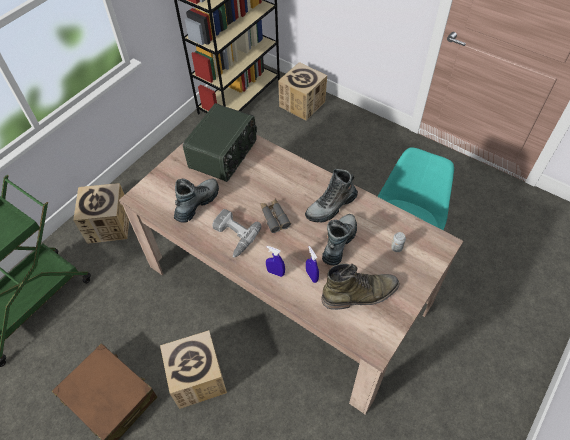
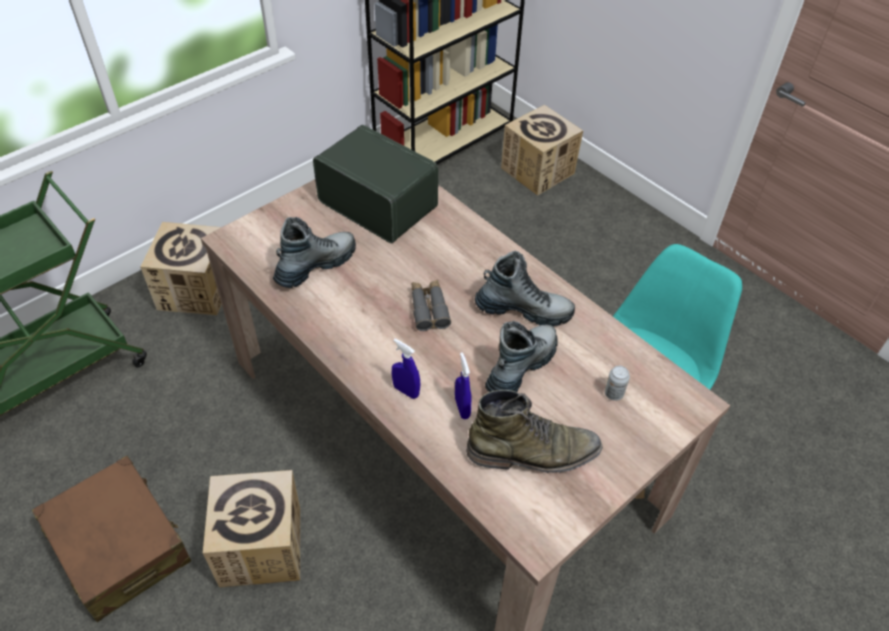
camera: 10 degrees right, 5 degrees down
(224, 154) = (379, 203): radio -> radio turned 90 degrees counterclockwise
(232, 236) = (355, 323): power drill -> none
(331, 207) = (523, 310): boot -> boot turned 150 degrees counterclockwise

